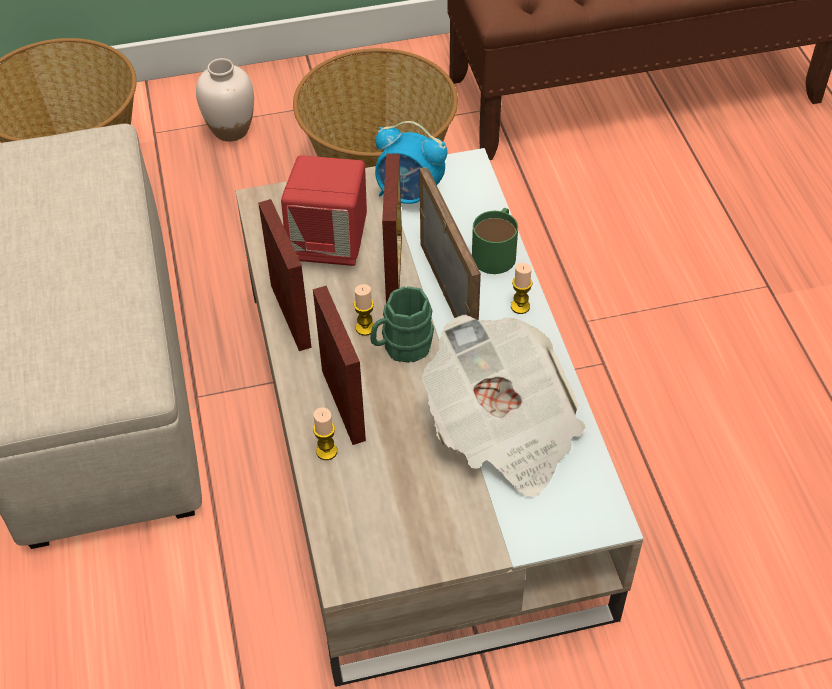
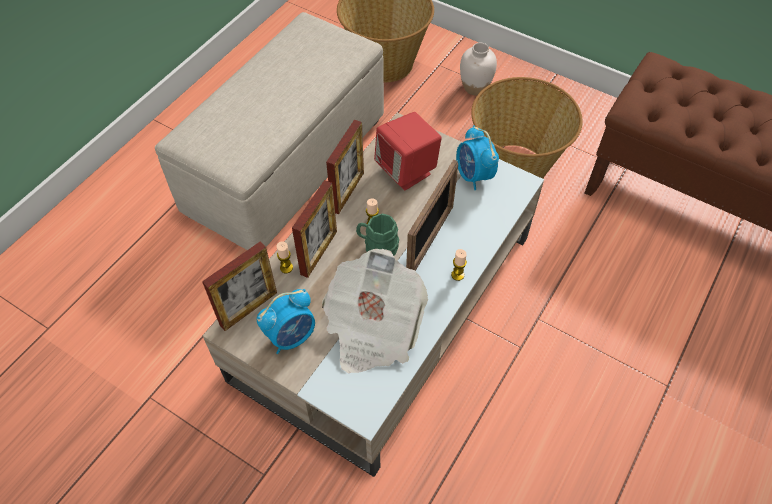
camera: 45 degrees right, 5 degrees up
(394, 270) = (420, 207): picture frame -> picture frame (248, 309)
(428, 514) = (291, 336): none -> alarm clock
(496, 251) = (481, 237): green mug -> none

